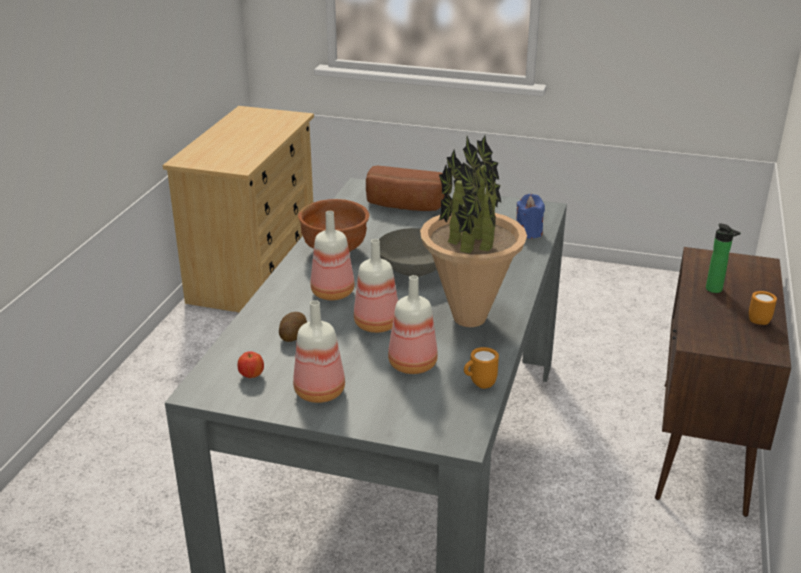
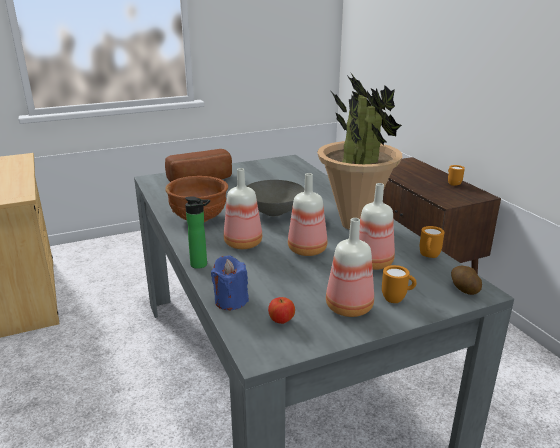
camera: 40 degrees left, 5 degrees down
(293, 336) = (263, 280): potato -> potato (463, 289)
(371, 406) = (397, 299): none -> orange mug
(528, 232) = (302, 172): blue candle -> blue candle (231, 301)
(716, 290) = (413, 177): bottle -> bottle (201, 265)

